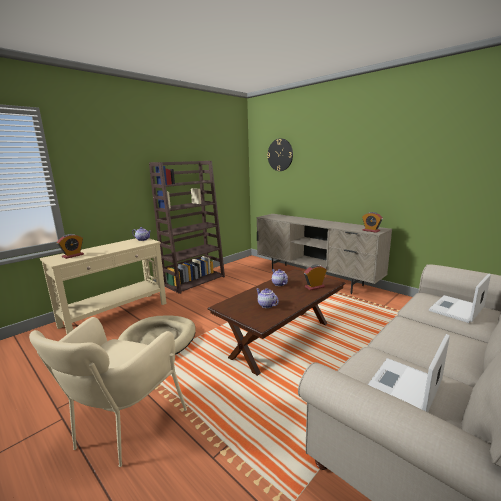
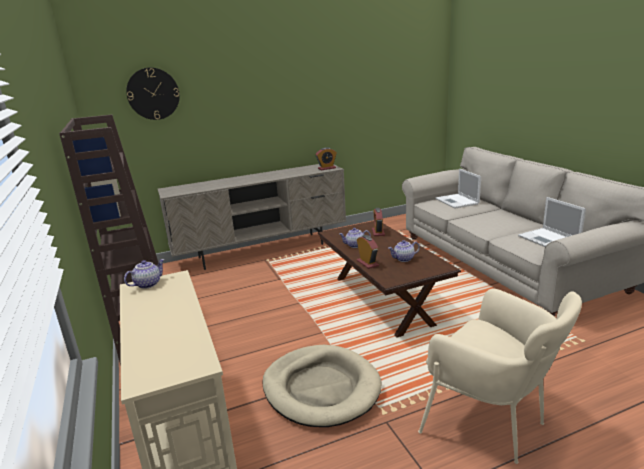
camera: 65 degrees left, 5 degrees up
(73, 255) = (167, 352): alarm clock -> alarm clock (367, 263)

